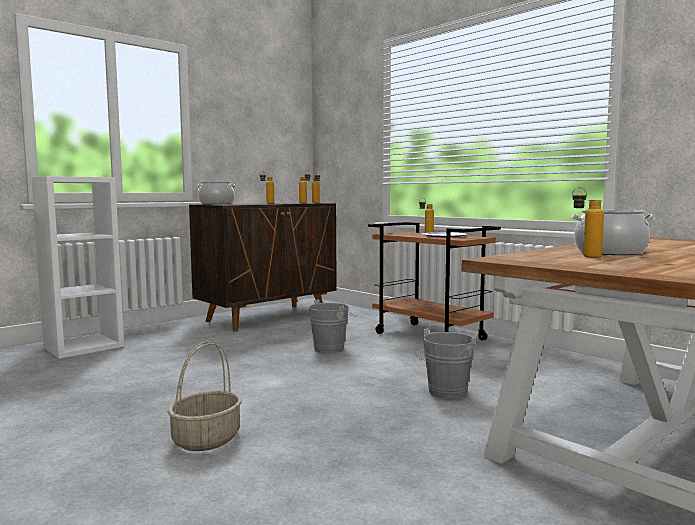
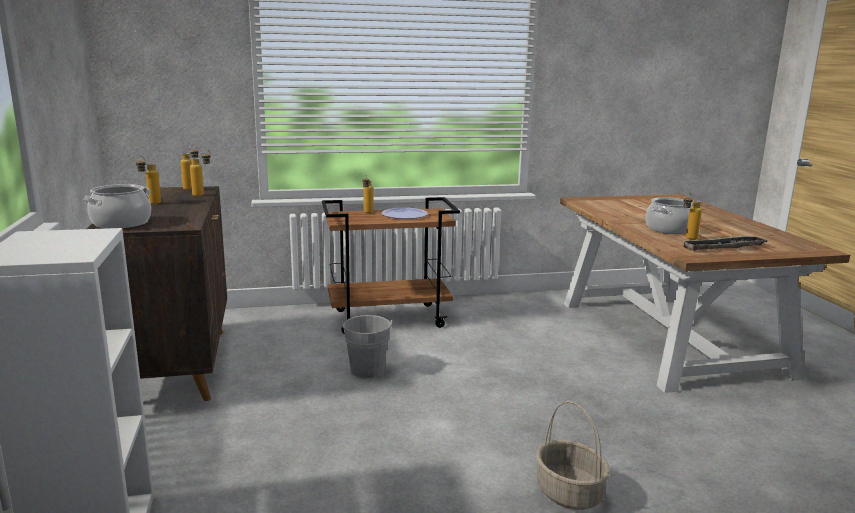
camera: 60 degrees left, 10 degrees up
(445, 393) = (543, 364): grey bucket -> none
(586, 262) = (724, 247): none -> tray

